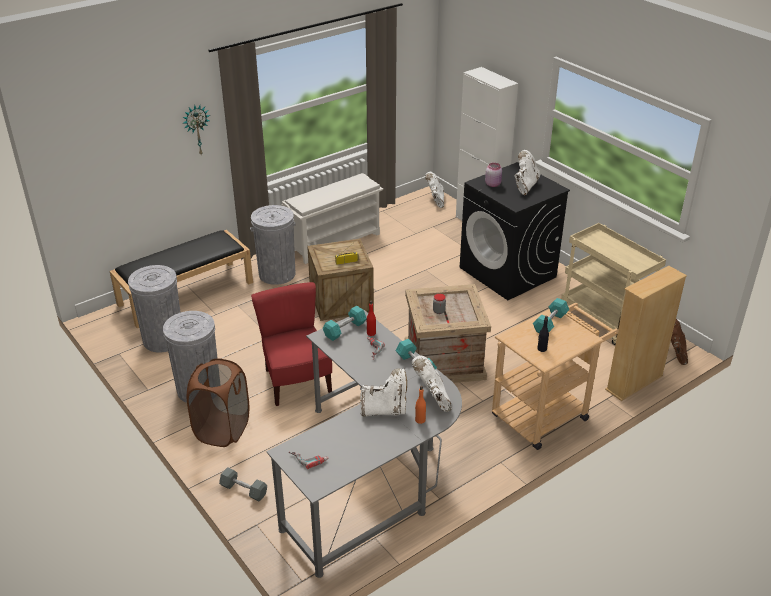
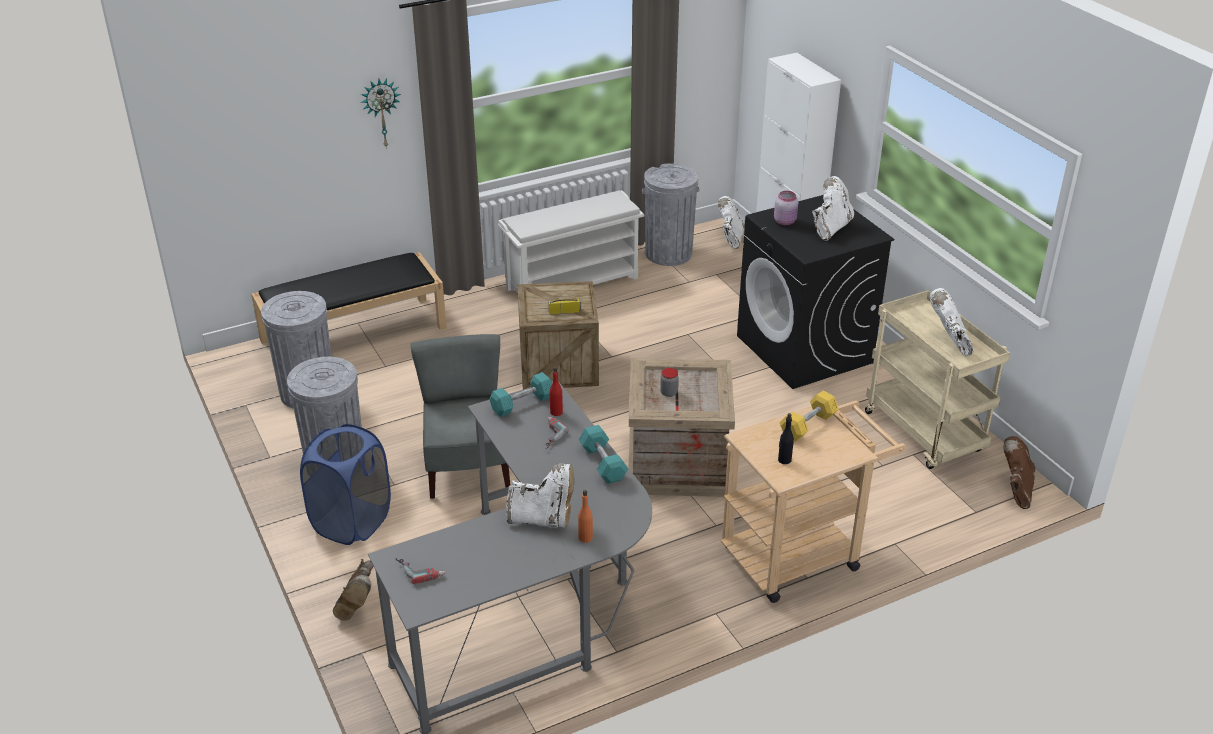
camera: 10 degrees right, 0 degrees up
(222, 430) = (352, 522): brown laundry basket -> blue laundry basket
(244, 490) = (357, 605): grey dumbbell -> brown boot
(277, 274) = (482, 319): grey trash can -> grey trash can (668, 253)
(296, 382) = (467, 469): red chair -> grey chair
(433, 398) = (612, 510): white boot -> white boot (950, 341)
(550, 323) = (808, 425): turquoise dumbbell -> yellow dumbbell
(634, 383) = (942, 526): beige bookcase -> none

